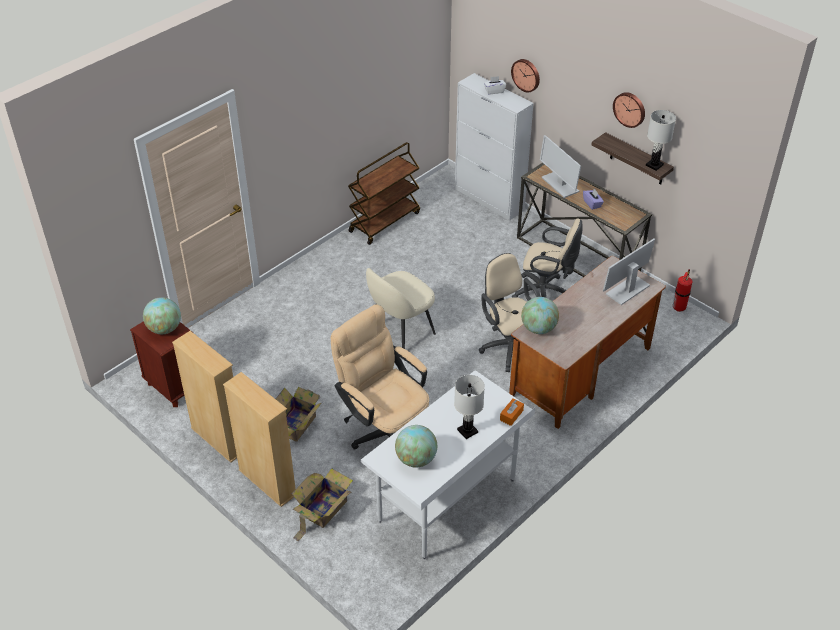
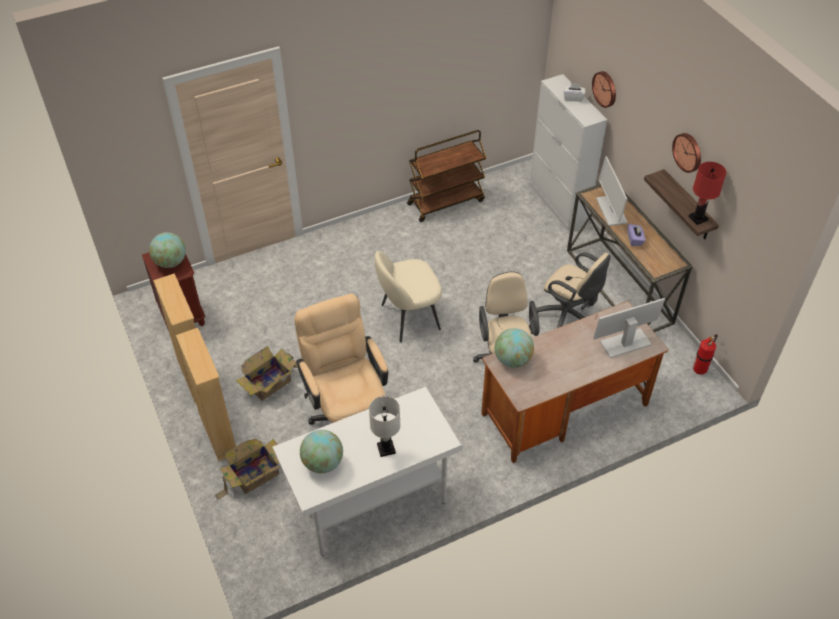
camera: 20 degrees right, 5 degrees up
(511, 415) = (437, 445): orange tissue box -> none
(654, 165) = (698, 218): white table lamp -> red table lamp

